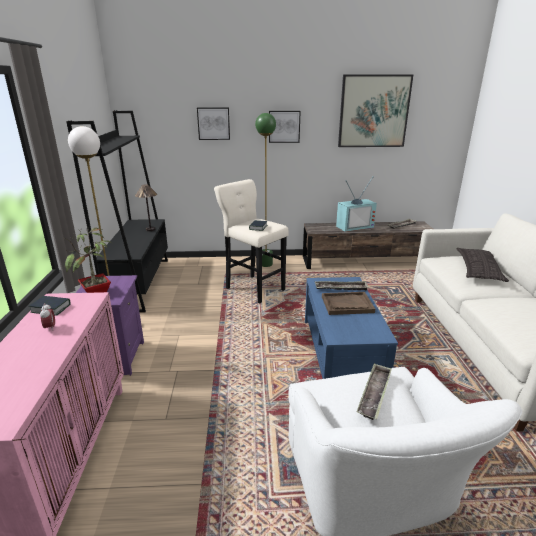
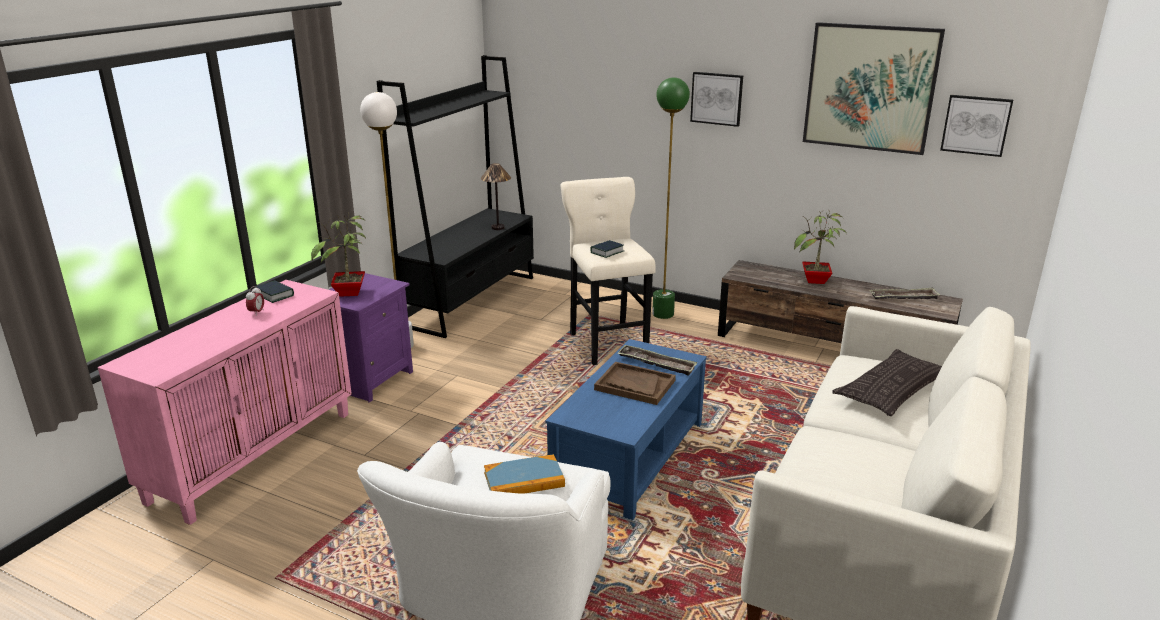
camera: 30 degrees right, 0 degrees up
(213, 123) = (613, 84): picture -> picture (976, 125)
(354, 226) = (815, 281): television -> potted plant
(374, 394) = (524, 480): tray -> book

